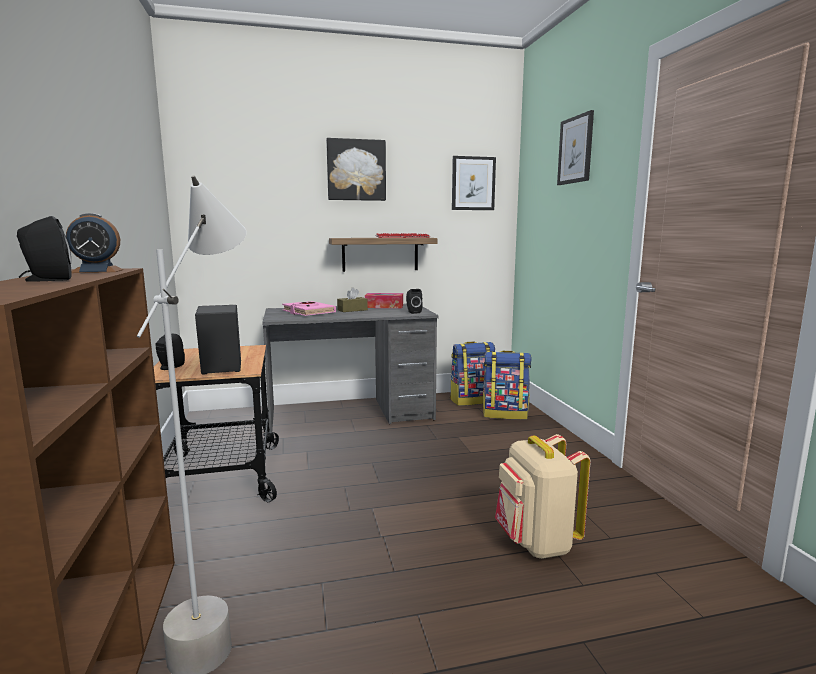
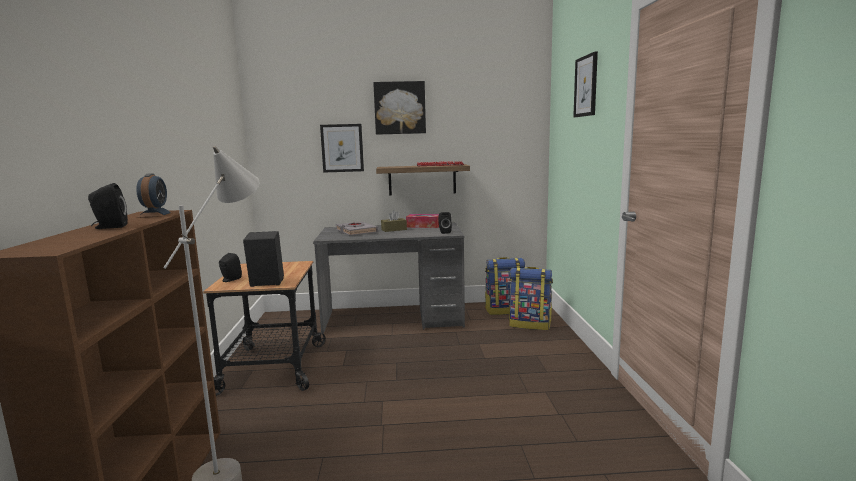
camera: 10 degrees right, 0 degrees up
(97, 271) = (155, 215): alarm clock -> alarm clock turned 90 degrees counterclockwise
(308, 312) = (356, 231): pink book -> grey book
(473, 183) = (506, 114): picture -> picture (342, 148)
(535, 543) = (508, 440): beige backpack -> none

